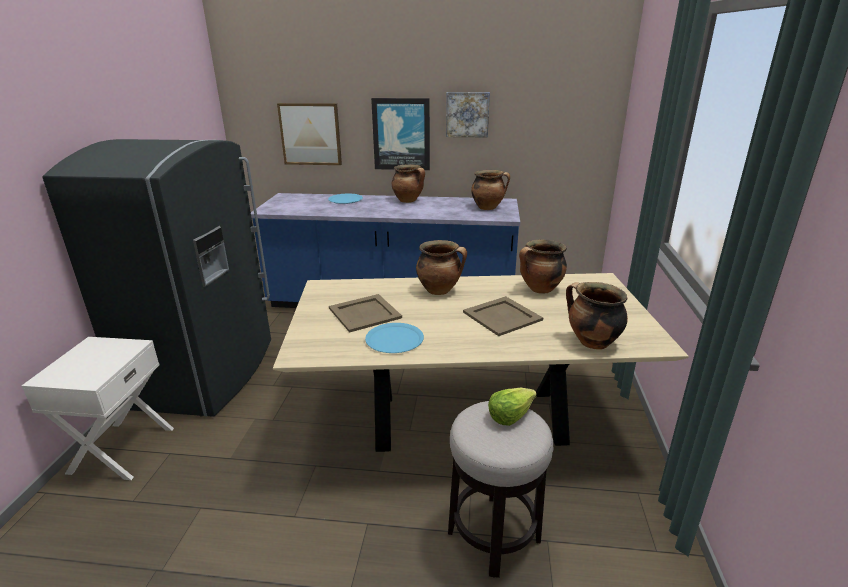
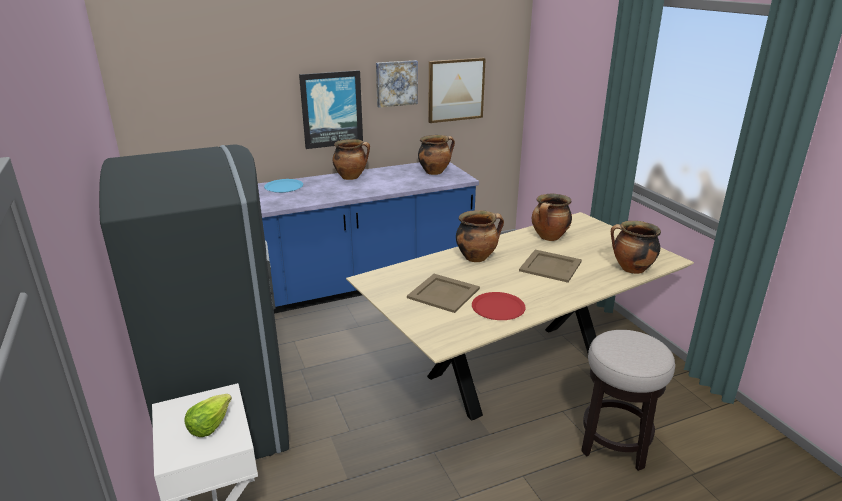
camera: 30 degrees left, 0 degrees up
(310, 134) = (229, 119): picture -> picture (455, 90)
(394, 339) = (498, 307): blue plate -> red plate
(510, 415) = (629, 338): lettuce -> lettuce (209, 425)

